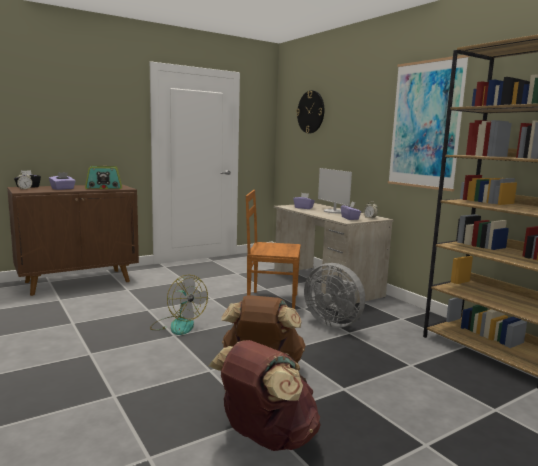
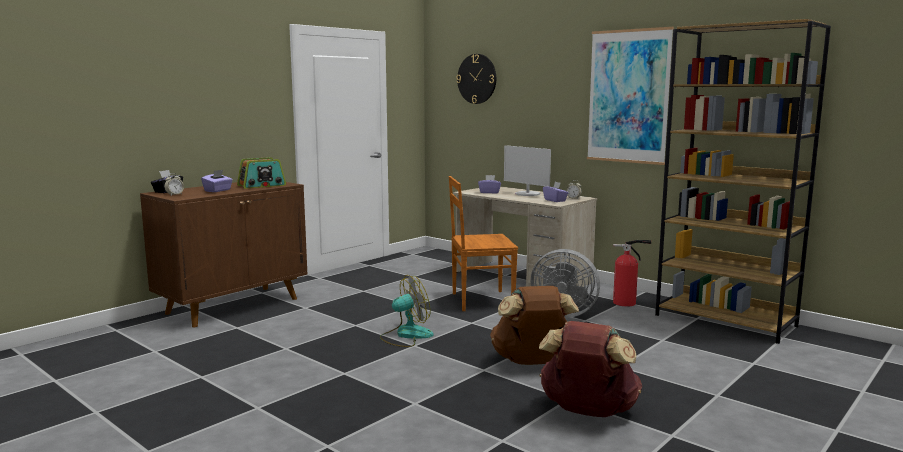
camera: 15 degrees left, 0 degrees up
(177, 325) = (406, 335): fan -> fan turned 60 degrees counterclockwise
(403, 320) = (627, 303): none -> fire extinguisher

